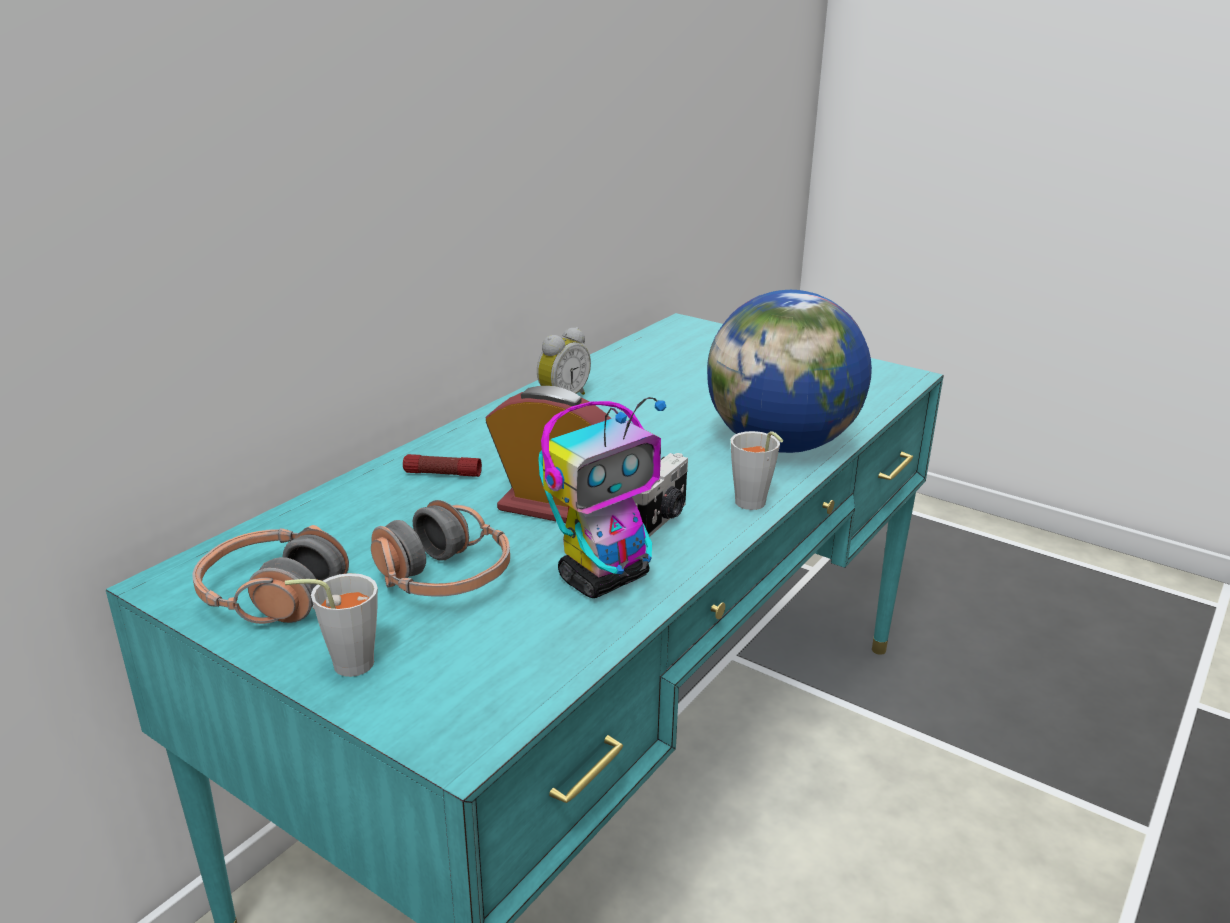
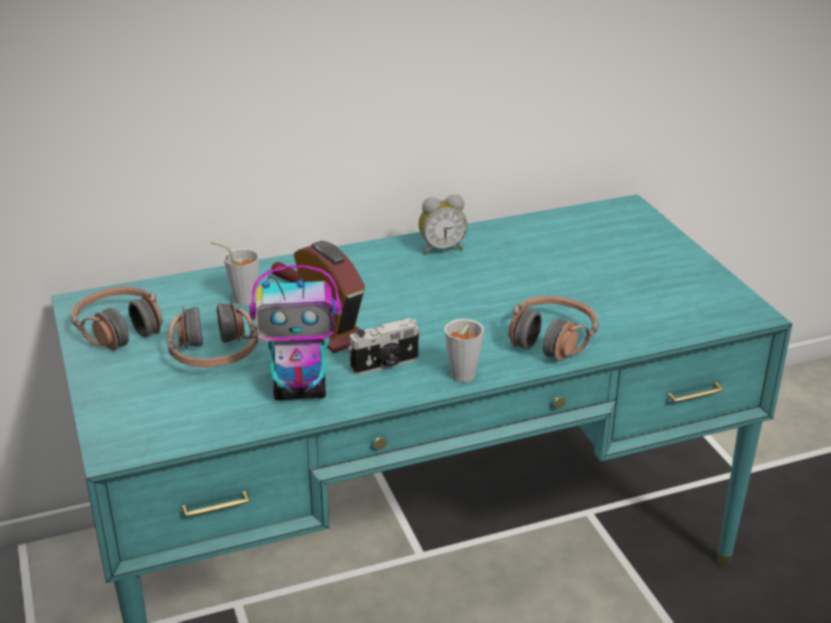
camera: 35 degrees right, 5 degrees up
(343, 665) = (110, 384): grey cup -> grey cup (240, 298)
(782, 444) = (551, 339): globe -> headphones

